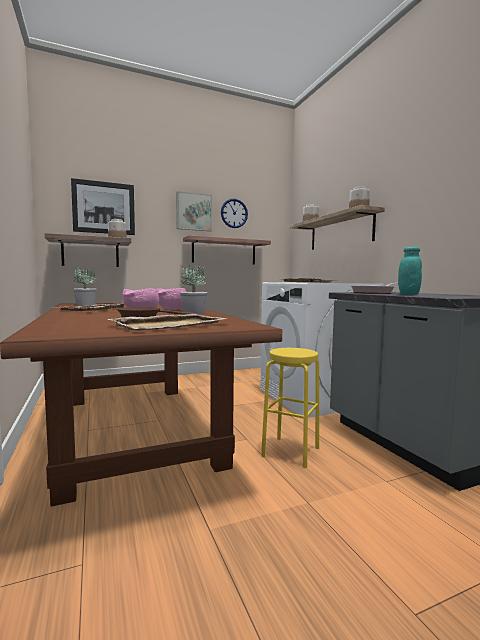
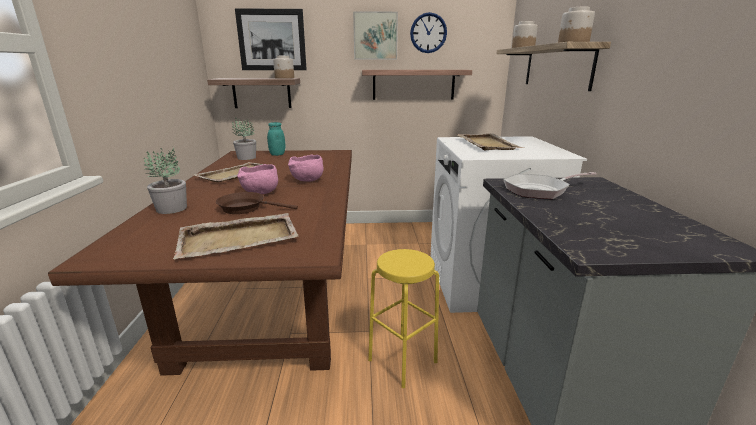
camera: 20 degrees right, 15 degrees up
(193, 313) = (316, 194): potted plant -> potted plant (172, 208)
(408, 294) = (561, 214): turquoise jar -> turquoise jar (277, 154)

